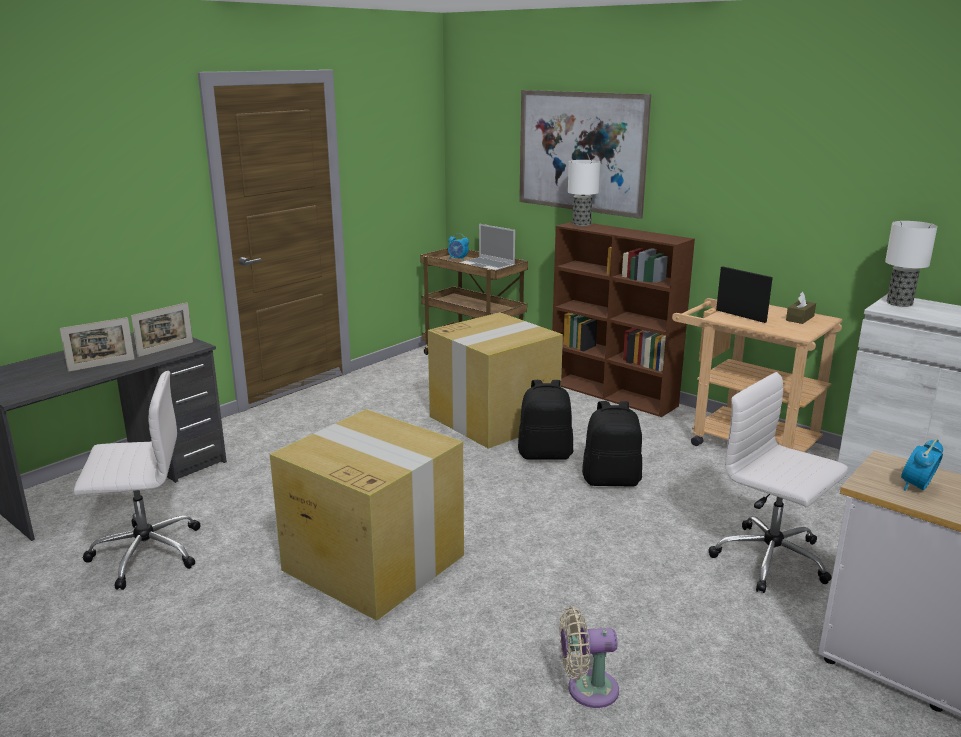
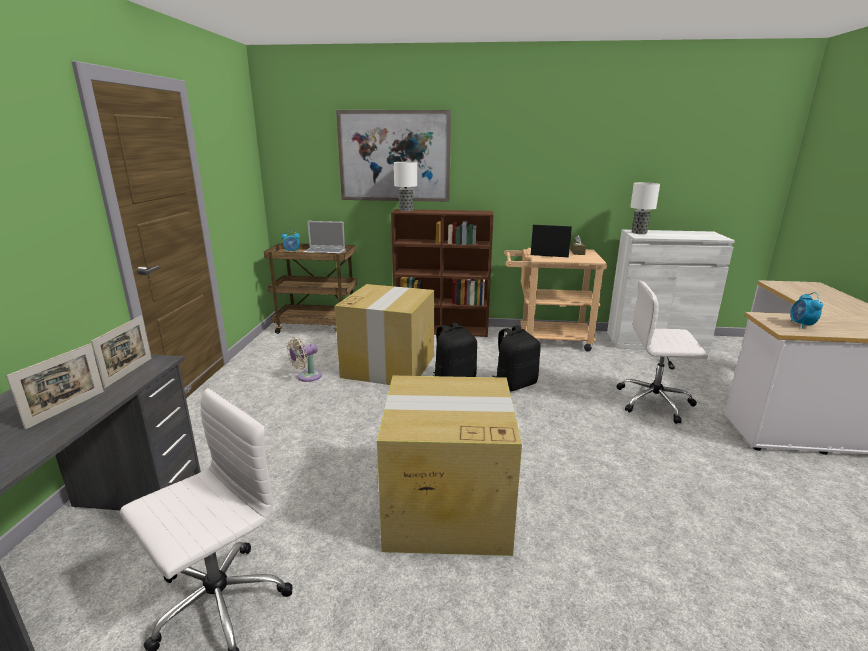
camera: 35 degrees left, 0 degrees up
(587, 689) = (697, 531): beige fan -> beige fan (306, 377)

